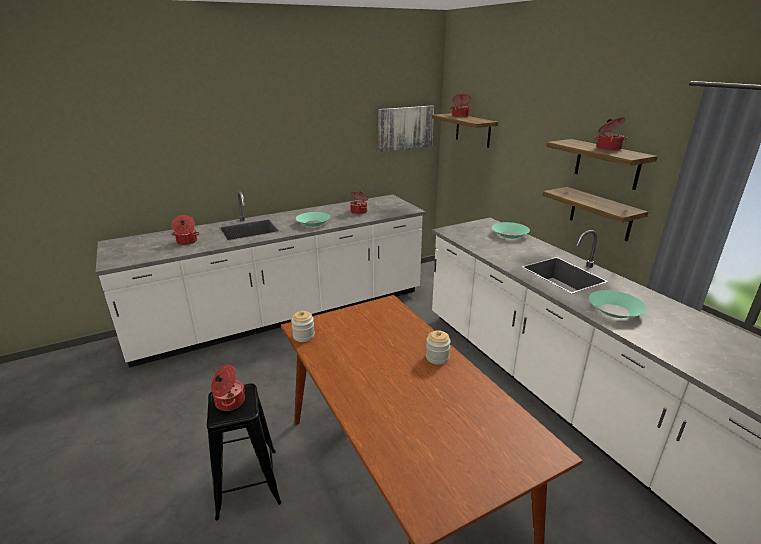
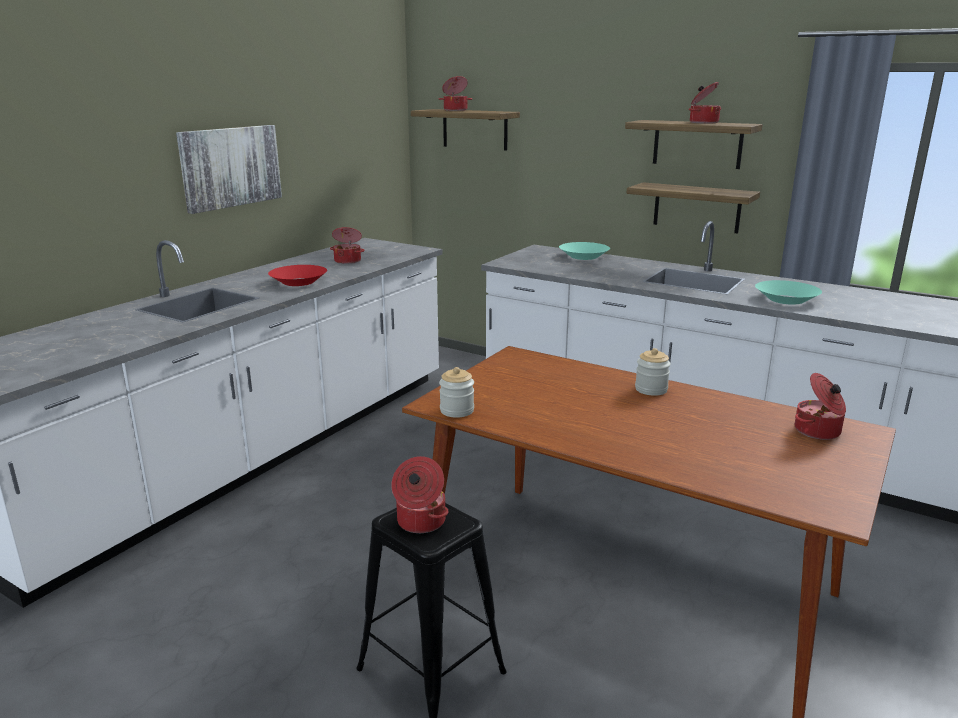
camera: 30 degrees left, 5 degrees down
(187, 242) = (106, 335): cooking pot -> cooking pot (818, 431)
(313, 223) = (299, 282): turquoise bowl -> red bowl
(405, 128) = (370, 133): picture -> picture (230, 167)

